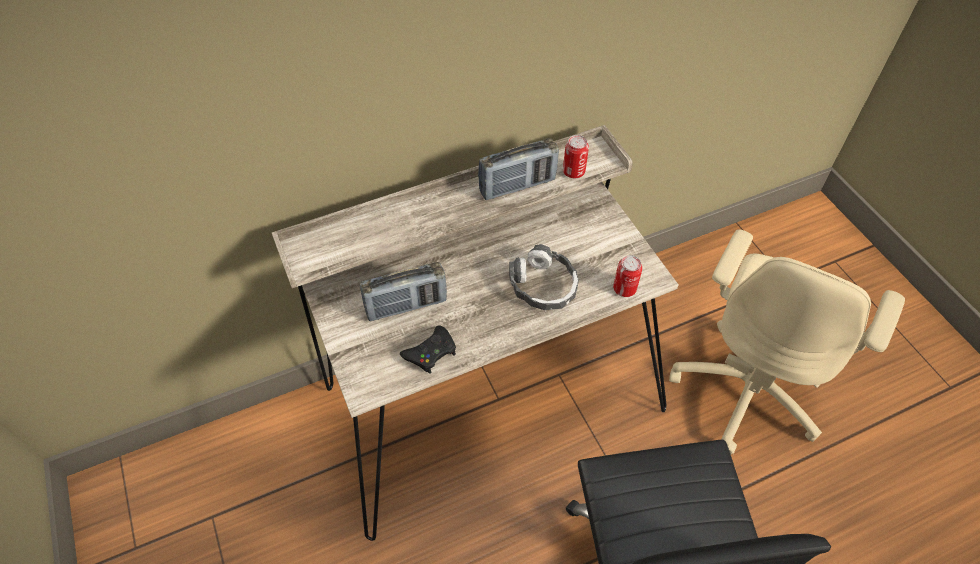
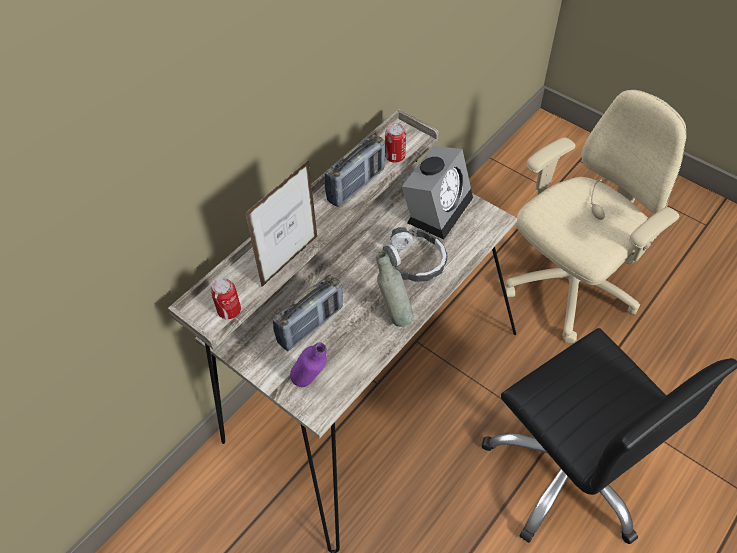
camera: 25 degrees left, 0 degrees up
(373, 362) = (311, 384): none -> purple bottle
(409, 234) = (290, 261): none -> picture frame
(431, 352) = (355, 354): black game controller -> none
(491, 330) = (394, 315): none -> grey bottle
(600, 241) = (438, 207): none -> alarm clock
(624, 289) = (479, 238): can -> can (229, 310)
(748, 388) = (568, 287): beige office chair -> beige office chair turned 135 degrees counterclockwise

